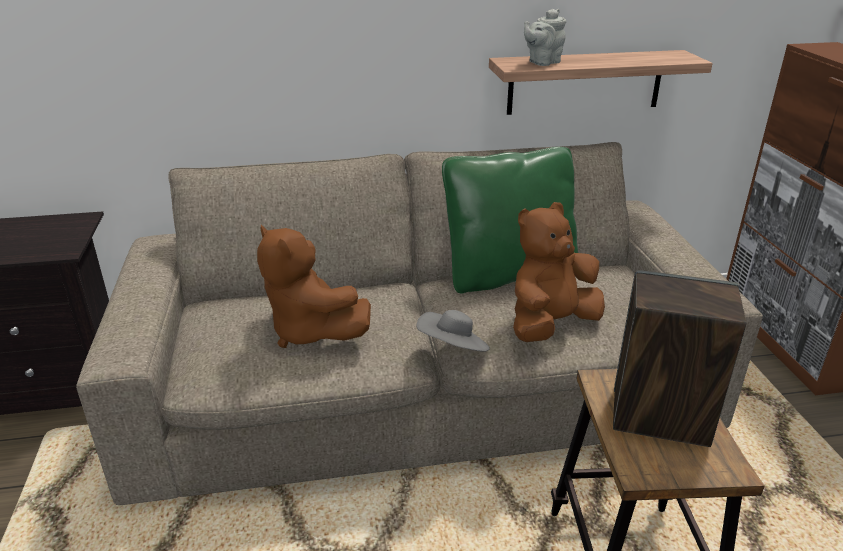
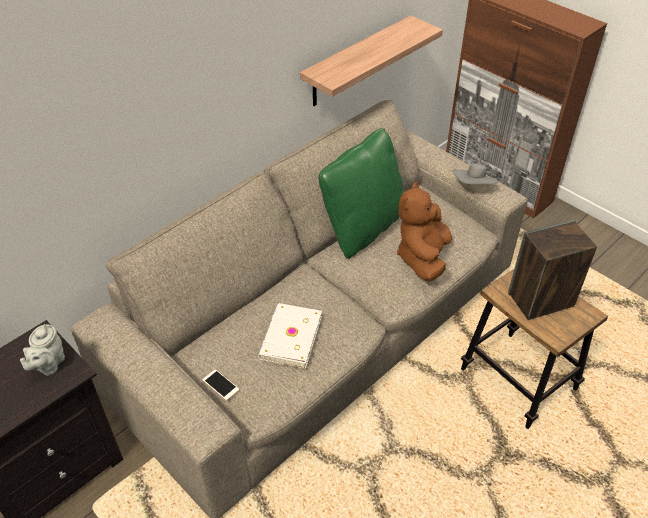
camera: 35 degrees left, 15 degrees up
(196, 340) = (220, 385): none -> phone
(310, 331) = (289, 337): brown plush toy -> white book
(453, 349) = (386, 304): grey hat -> grey hat (473, 186)
(542, 62) = (343, 67): grey teapot -> grey teapot (48, 365)

